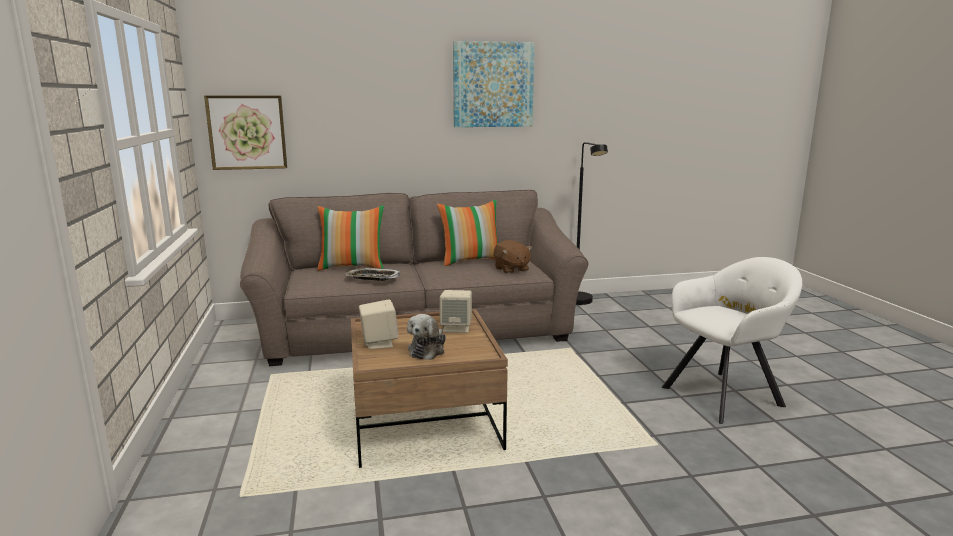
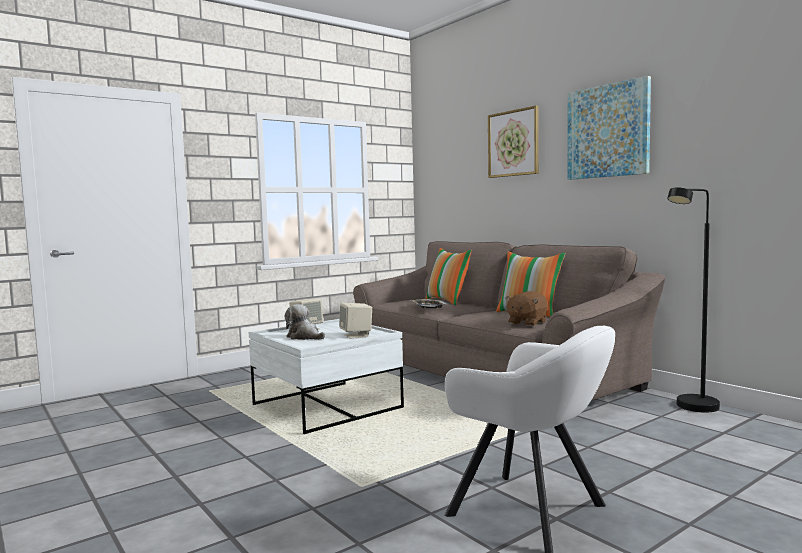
camera: 65 degrees right, 10 degrees down
(247, 132) = (437, 192): picture -> picture (513, 143)
(424, 422) = (327, 406): brown coffee table -> white coffee table
(428, 350) = (304, 337): plush toy -> plush toy turned 45 degrees clockwise

